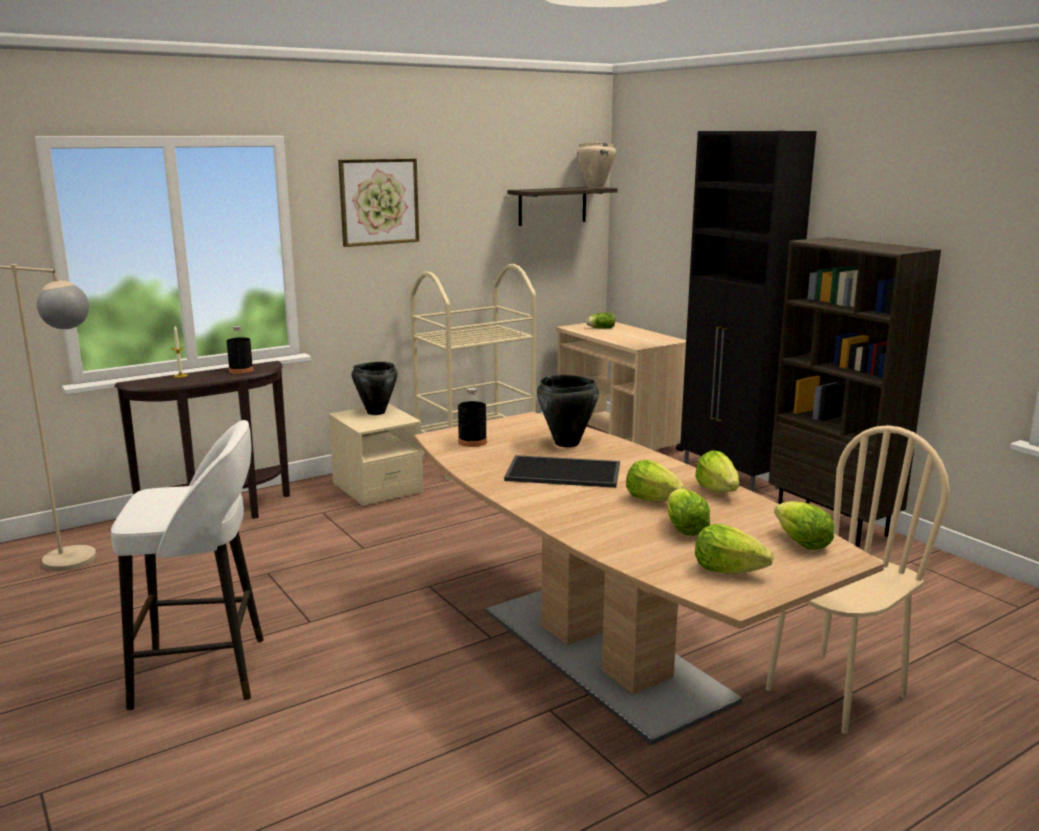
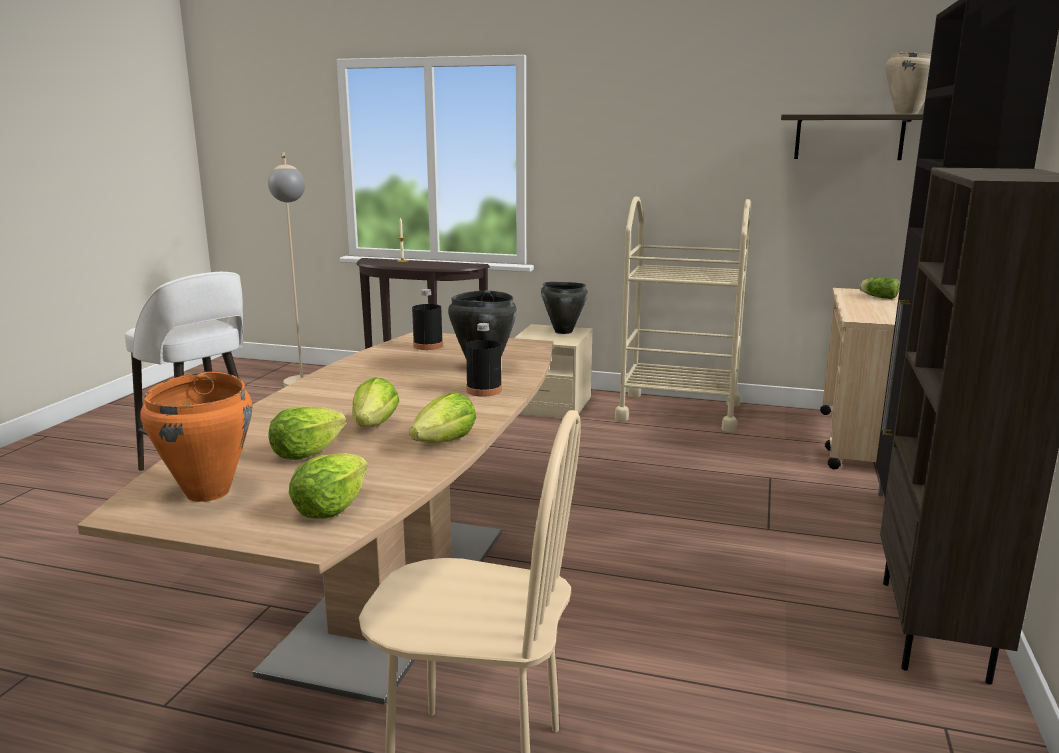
camera: 50 degrees right, 0 degrees up
(241, 370) = (442, 265): black bottle -> black bottle (484, 390)
(379, 202) = (617, 122): picture -> none
(564, 472) = (401, 384): tray -> none
(727, 570) = (209, 492): lettuce -> orange cooking pot

